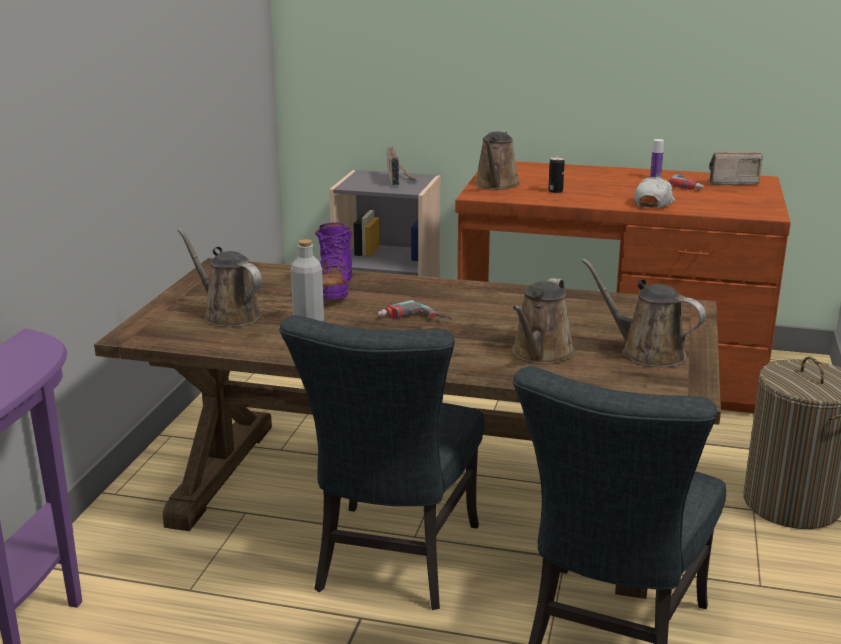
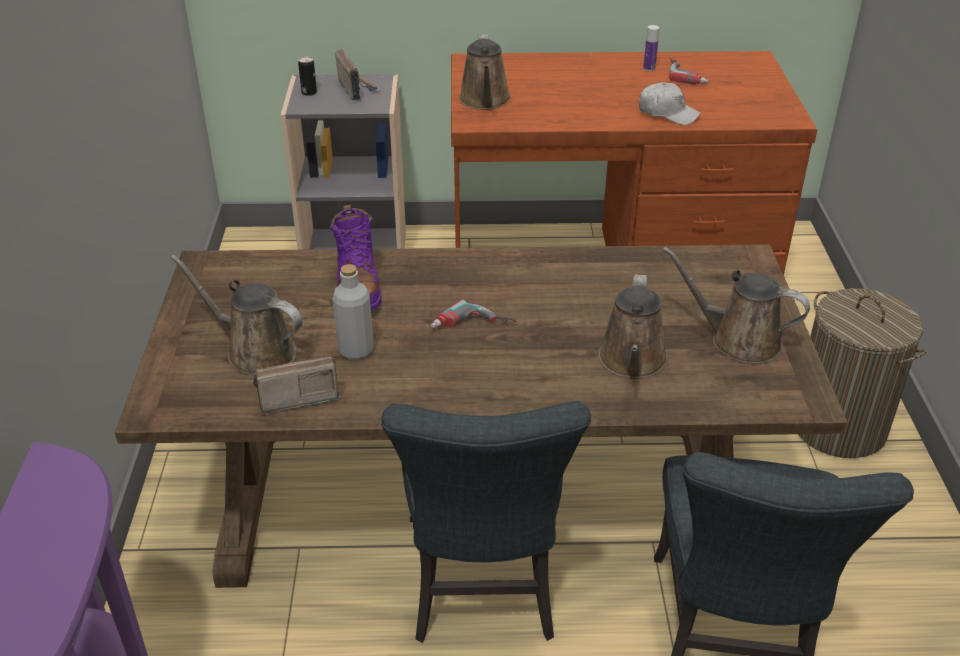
camera: 15 degrees left, 15 degrees up
(555, 191) = (555, 105): can -> can (309, 93)
(654, 203) = (667, 113): white cap -> white cap turned 105 degrees clockwise
(730, 182) = (728, 67): radio -> radio (295, 397)

